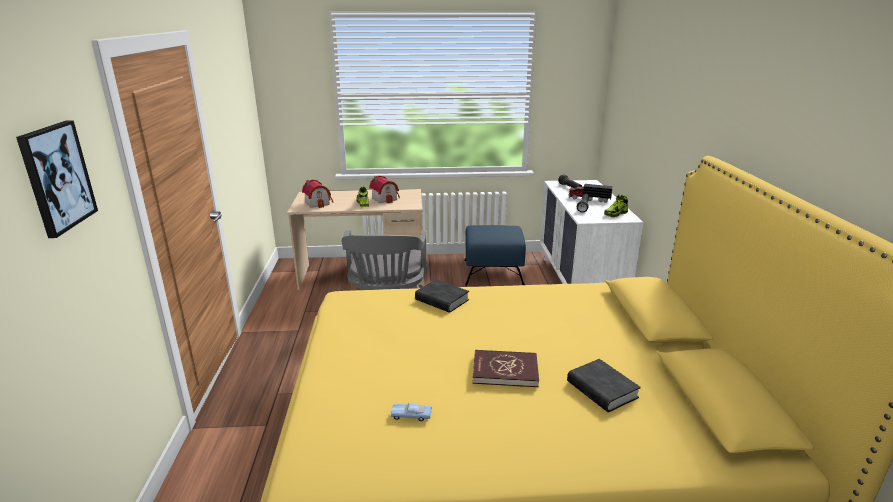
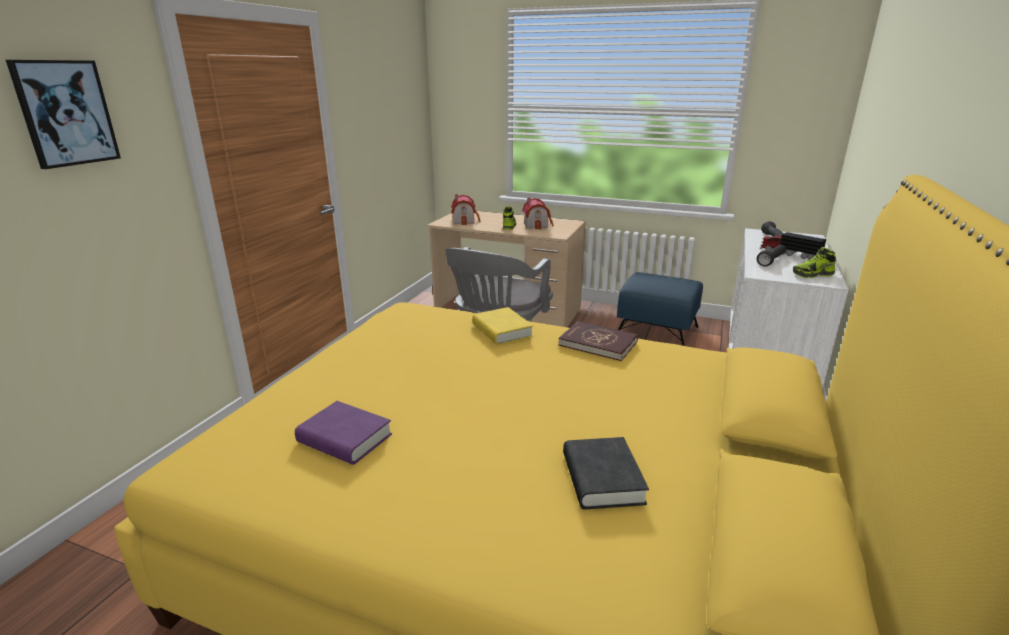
camera: 25 degrees right, 0 degrees up
(411, 415) = (344, 439): blue toy car -> purple book
(442, 300) = (502, 331): black book -> yellow book
(505, 371) = (496, 421): red book -> red book (598, 343)

